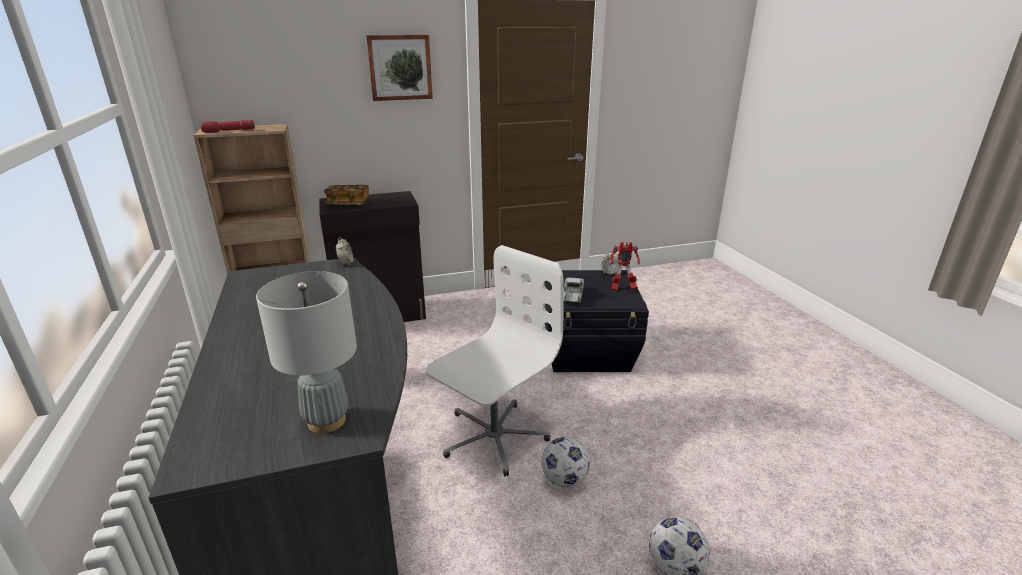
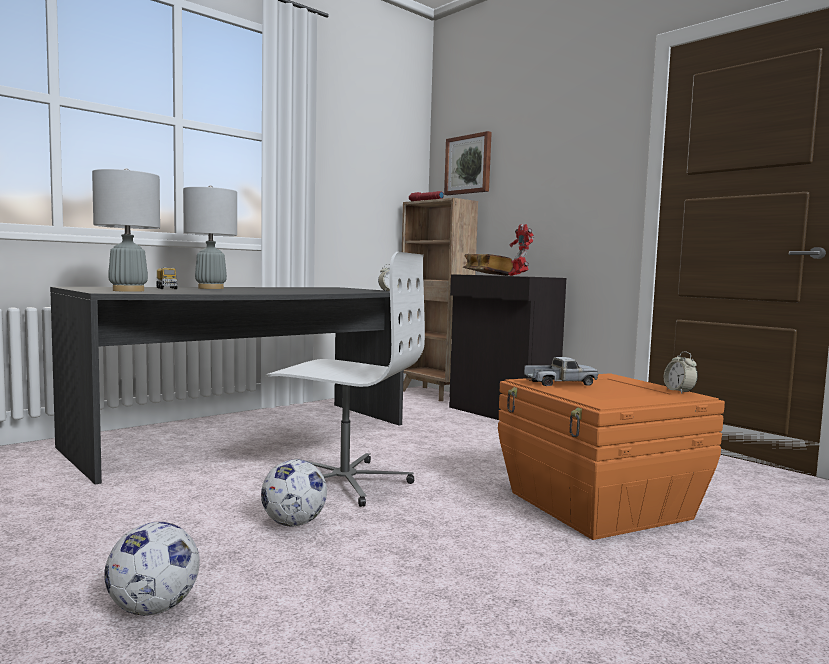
camera: 65 degrees right, 20 degrees down
(260, 390) = (166, 288): none -> toy truck
(262, 358) = (211, 288): none -> grey table lamp
(400, 67) = (577, 139): picture -> picture (468, 164)
(588, 351) = (599, 506): black storage box -> orange storage box
(622, 289) = (638, 398): toy robot -> toy robot (518, 276)

